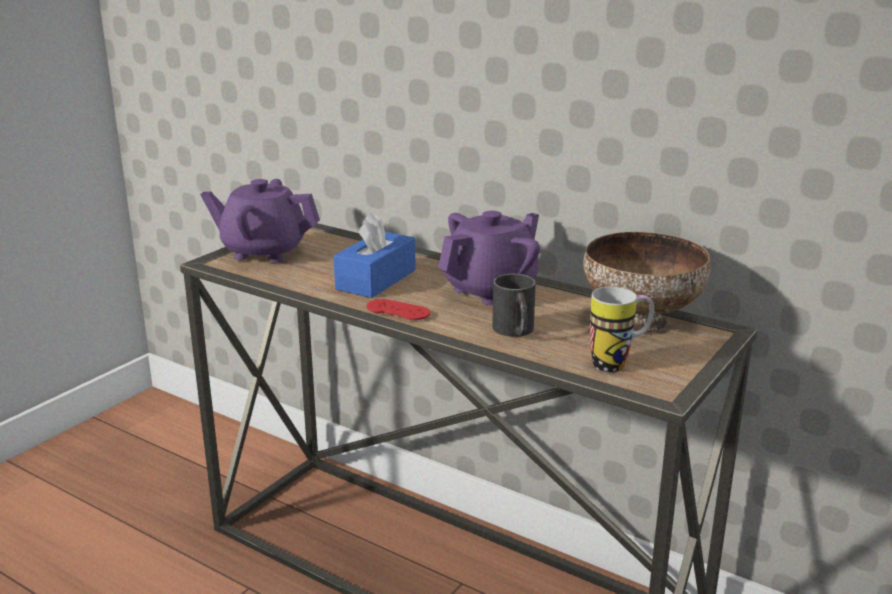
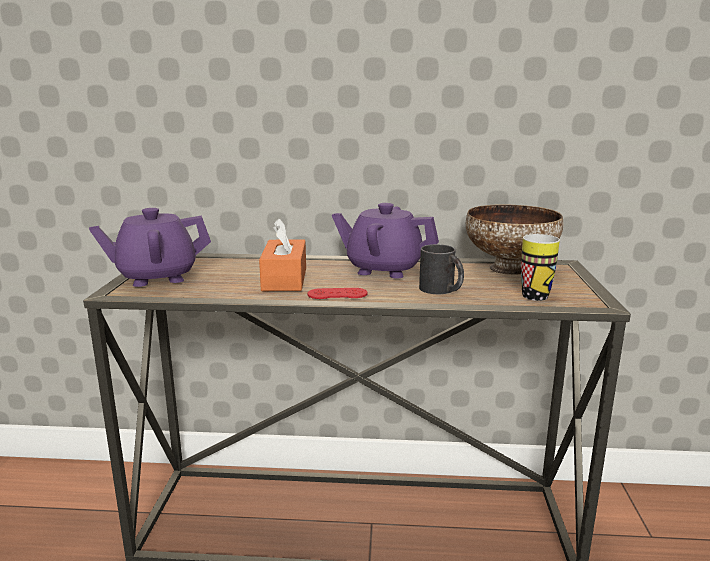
camera: 30 degrees left, 5 degrees down
(376, 280) = (284, 279): blue tissue box -> orange tissue box
(491, 290) = (384, 269): purple teapot -> purple teapot turned 90 degrees counterclockwise

